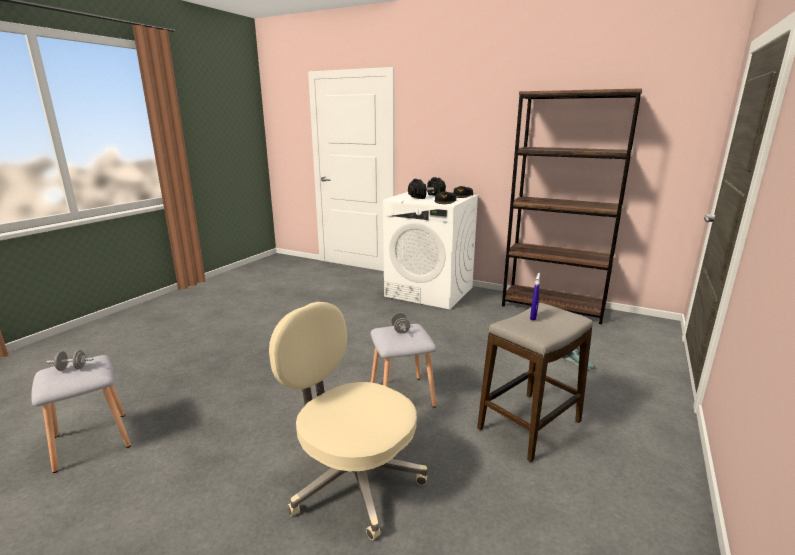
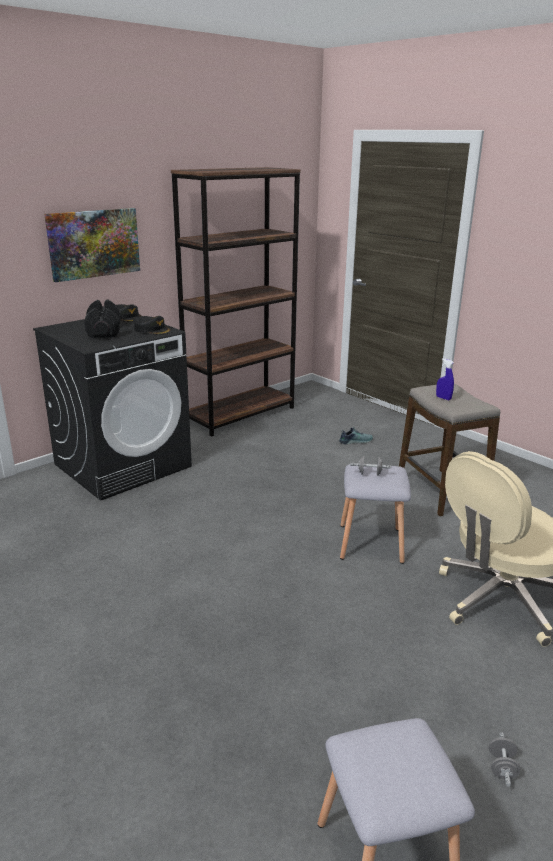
camera: 70 degrees left, 5 degrees up
(72, 368) = (391, 765): grey dumbbell -> grey dumbbell (502, 767)
(430, 292) = (123, 465): white washing machine -> black washing machine
(461, 143) = (93, 243): none -> picture

